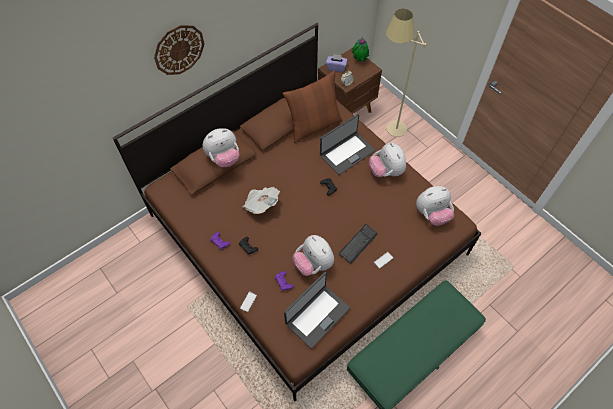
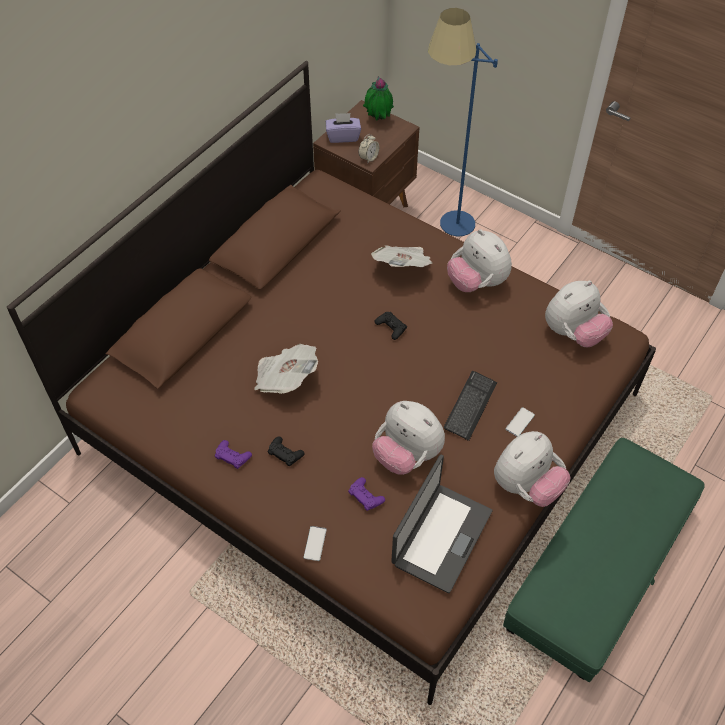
camera: 15 degrees left, 5 degrees down
(179, 49) = (101, 129): wall clock -> none
(224, 158) = (200, 314): plush toy -> plush toy (526, 486)
(314, 126) = (334, 235): brown pillow -> none
(346, 153) = (403, 267): laptop -> newspaper
(388, 132) = (446, 232): beige floor lamp -> blue floor lamp

